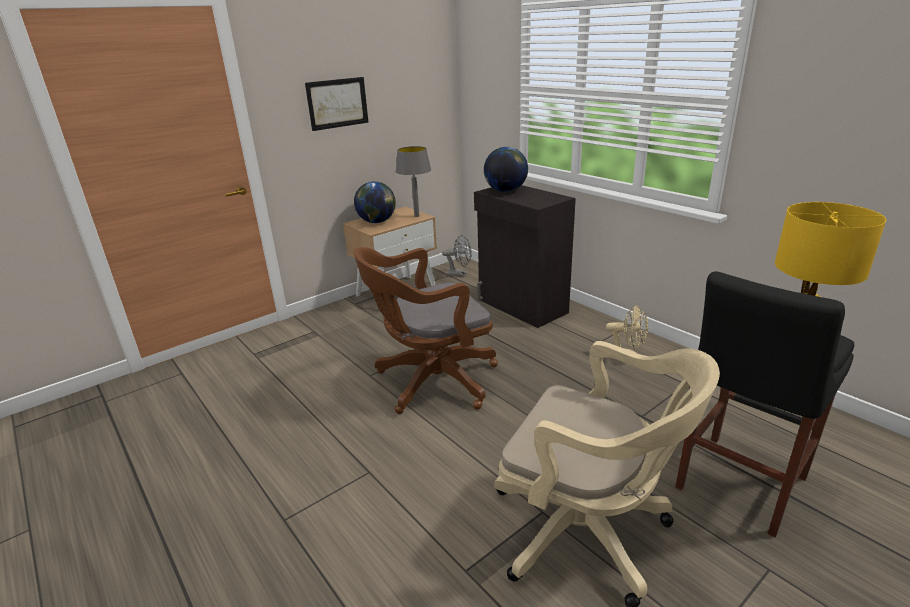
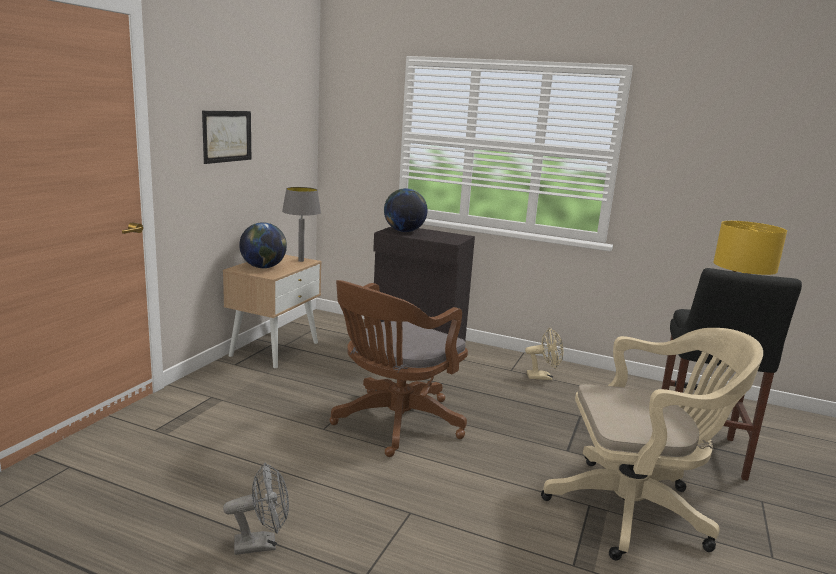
camera: 30 degrees left, 10 degrees down
(459, 274) = (327, 325): grey fan -> grey fan (262, 544)

